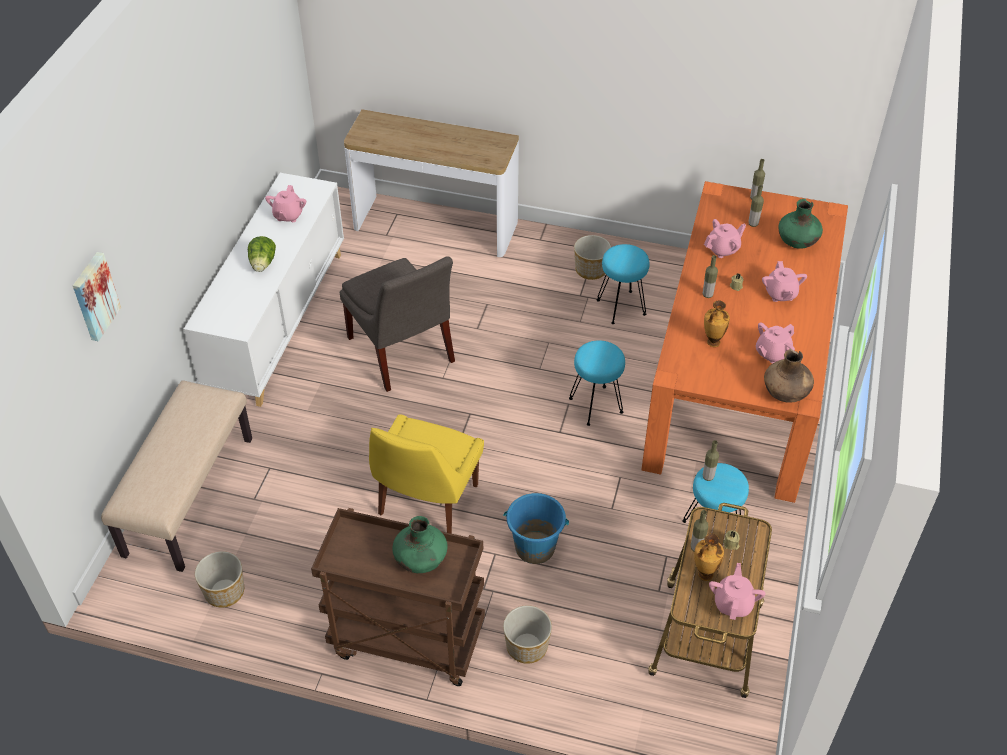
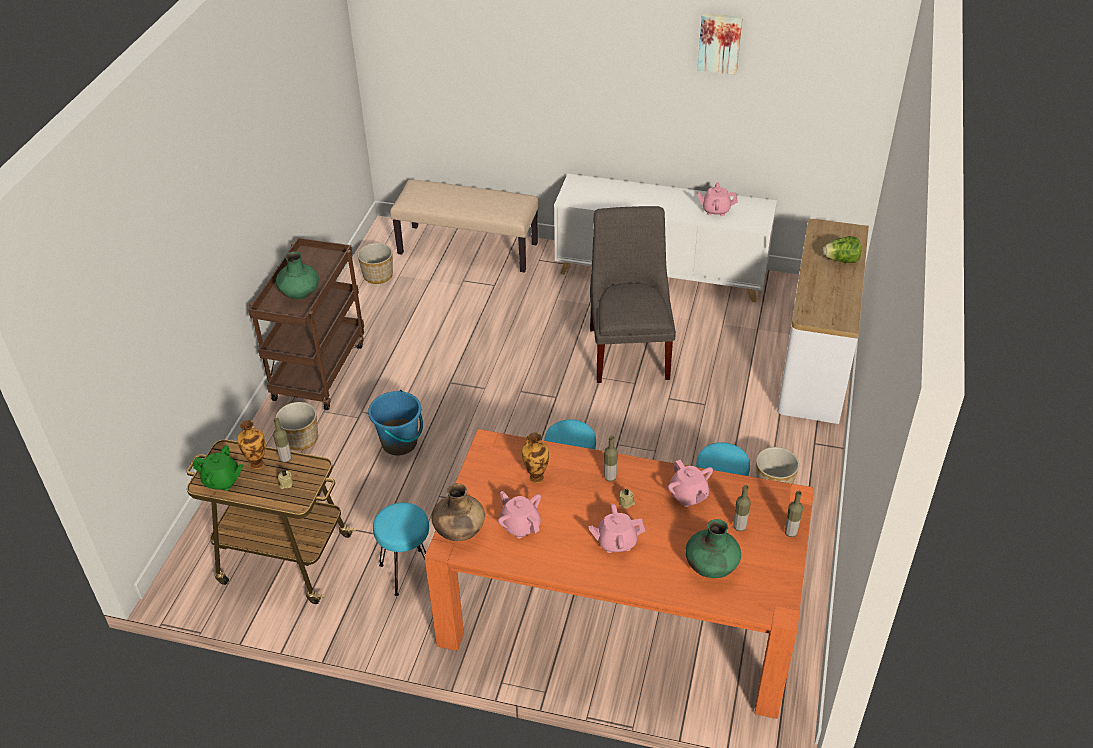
camera: 90 degrees right, 5 degrees down
(94, 296) = (476, 53): picture -> picture (719, 42)
(263, 264) = (648, 203): lettuce -> lettuce (841, 260)
(402, 353) = (629, 350): grey chair -> grey chair turned 120 degrees clockwise
(426, 502) = (453, 374): yellow chair -> none
(708, 477) = (407, 510): bottle -> none
(733, 603) = (222, 481): pink teapot -> green teapot

